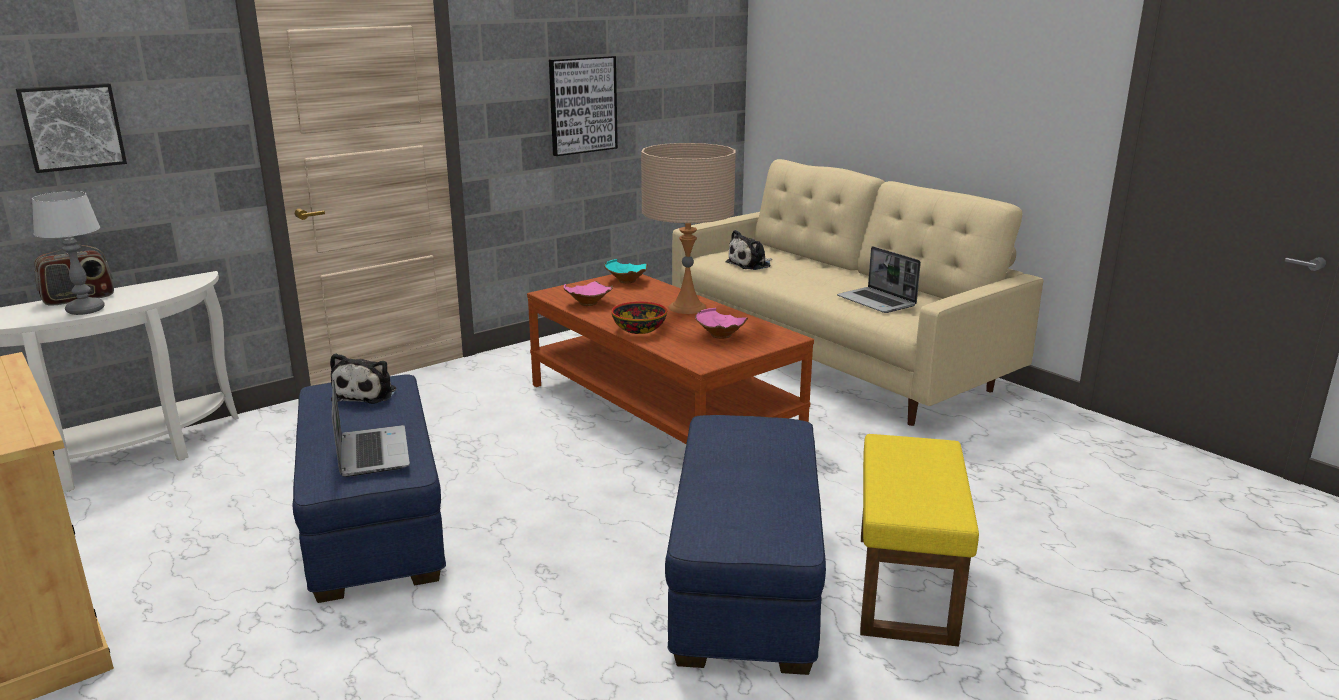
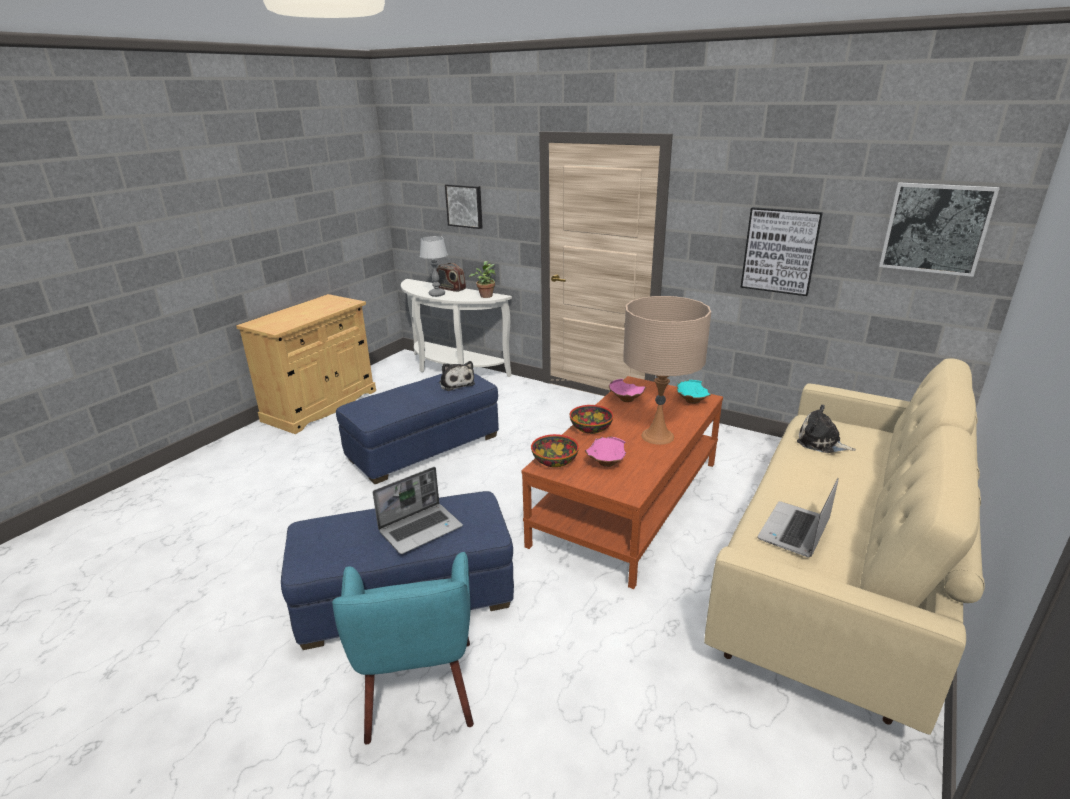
camera: 70 degrees right, 5 degrees up
(177, 283) = (485, 295): none -> potted plant
(367, 394) = (456, 383): plush toy -> plush toy turned 105 degrees counterclockwise
(372, 452) = (385, 406): laptop -> laptop (421, 529)
(694, 58) = (935, 228): none -> picture
(696, 356) = (554, 461): none -> bowl
(907, 588) = (418, 690): yellow ottoman -> turquoise armchair

